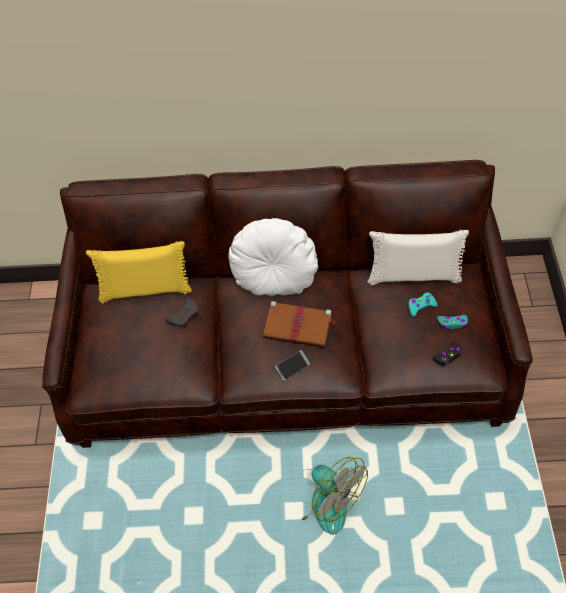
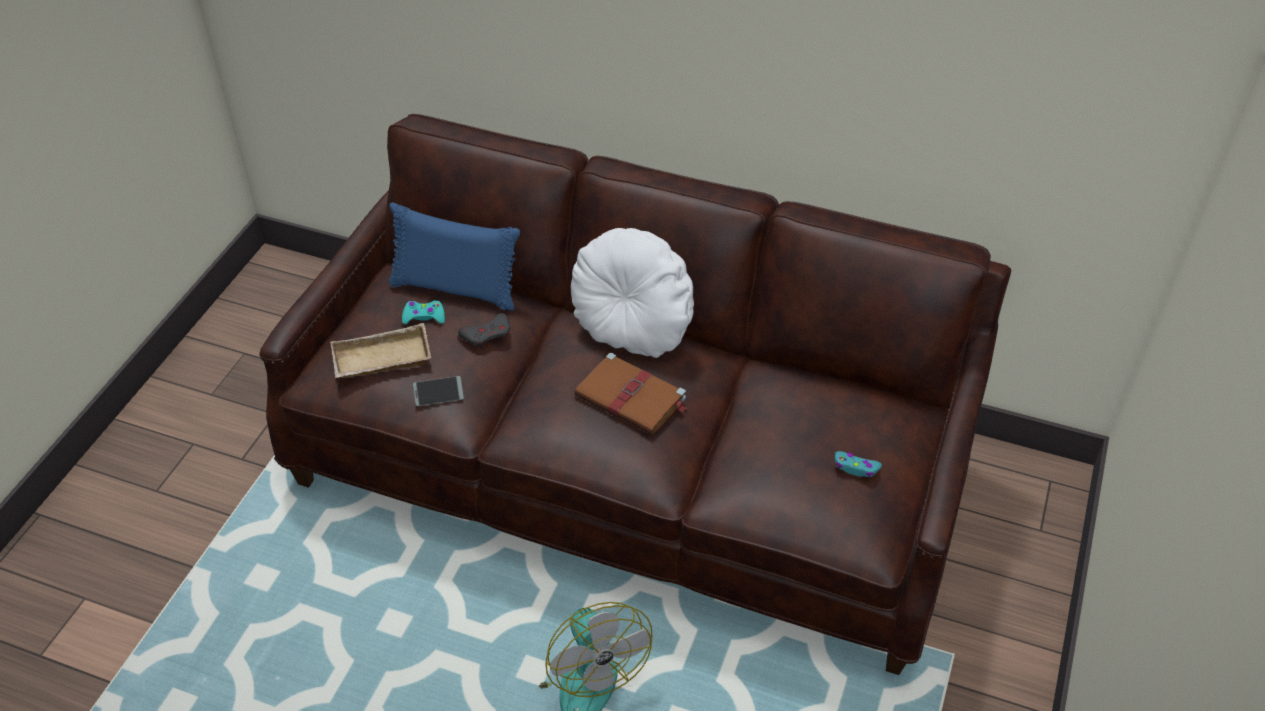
camera: 20 degrees right, 10 degrees down
(125, 360) = (381, 361): none -> beige tray
(145, 289) = (456, 288): yellow pillow -> blue pillow
(292, 367) = (595, 444): phone -> phone (439, 395)
(413, 275) = (834, 389): white pillow -> none
(421, 306) = (821, 430): turquoise game controller -> turquoise game controller (424, 316)
(448, 356) = (825, 507): black game controller -> none

